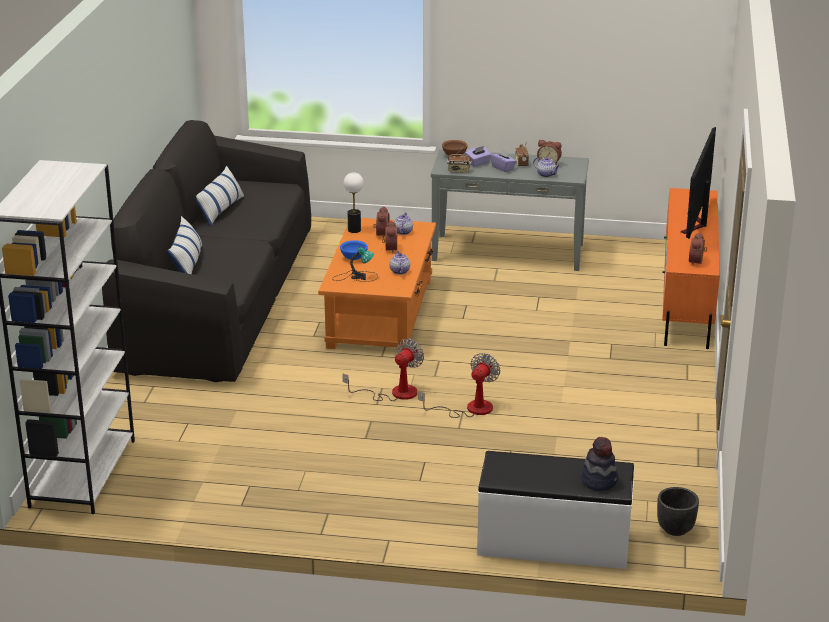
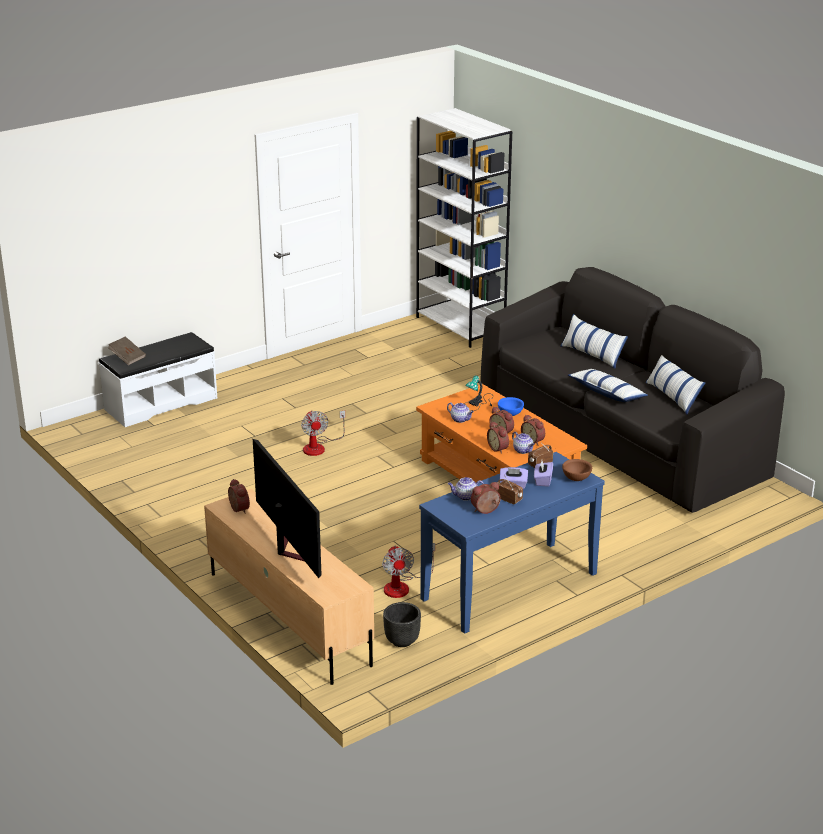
camera: 135 degrees right, 0 degrees up
(258, 231) = (607, 393): none -> pillow
(354, 230) = (558, 435): table lamp -> none
(394, 393) = (382, 434): fan -> fan (402, 586)
(416, 240) = (499, 448): none -> alarm clock
(508, 252) = (510, 586): grey console table -> blue console table
(599, 480) = (127, 358): hat -> brown book
(675, 529) = (97, 439): black planter -> black planter (402, 640)
(686, 299) = (288, 617): orange tv stand -> beige tv stand

